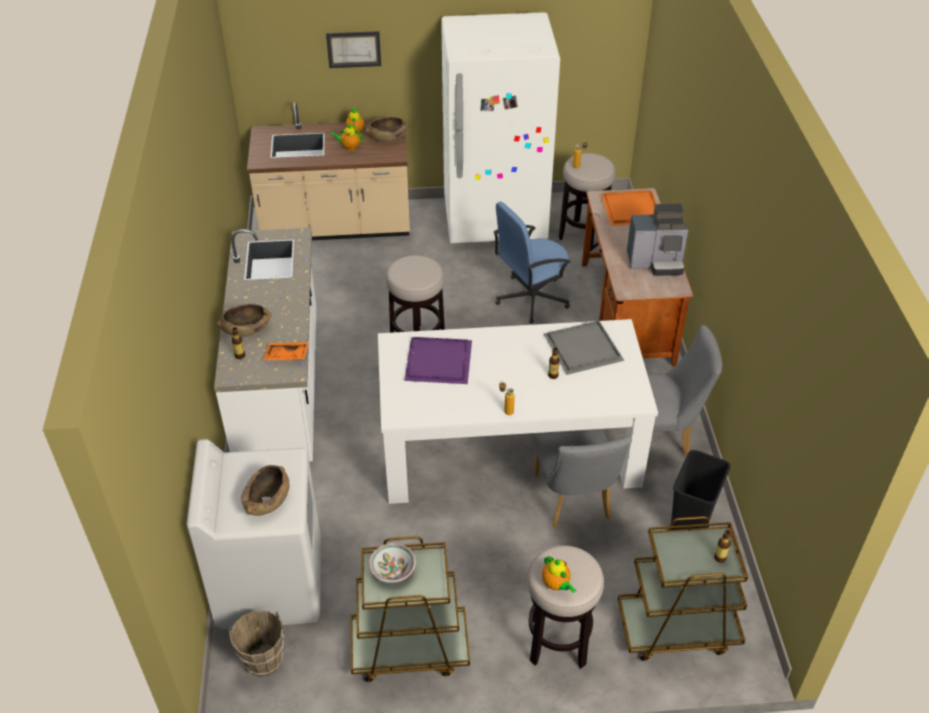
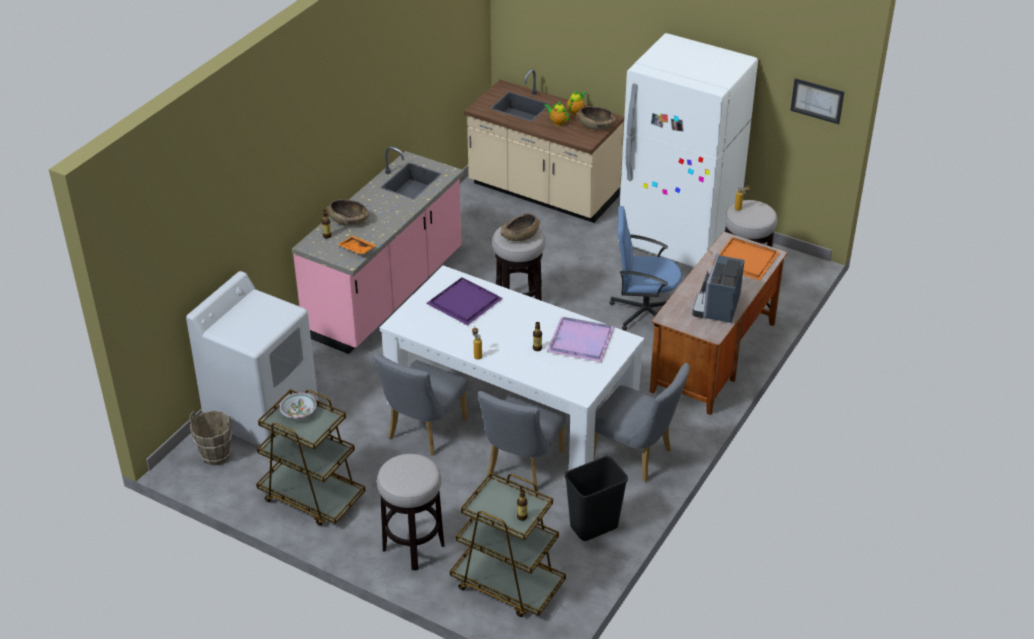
camera: 35 degrees right, 5 degrees down
(268, 500) = (252, 328): brown bowl -> brown bowl (520, 236)
(282, 391) = (386, 294): white counter -> pink counter
(354, 49) = (590, 38): picture -> picture (817, 100)
(452, 515) = (423, 432): none -> grey chair
(556, 584) = (394, 475): teapot -> none
(582, 350) = (579, 341): grey tray -> purple tray
(656, 262) = (717, 308): coffee machine -> coffee machine turned 75 degrees clockwise

